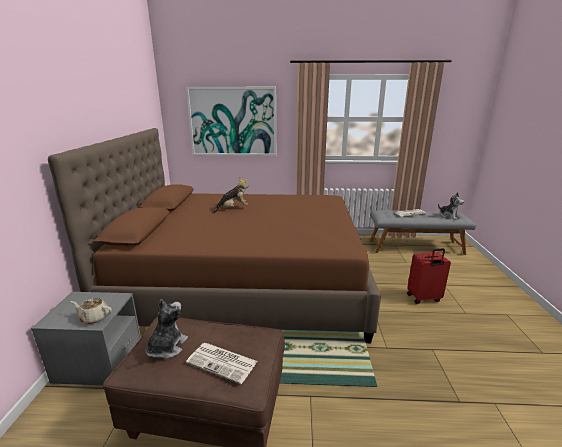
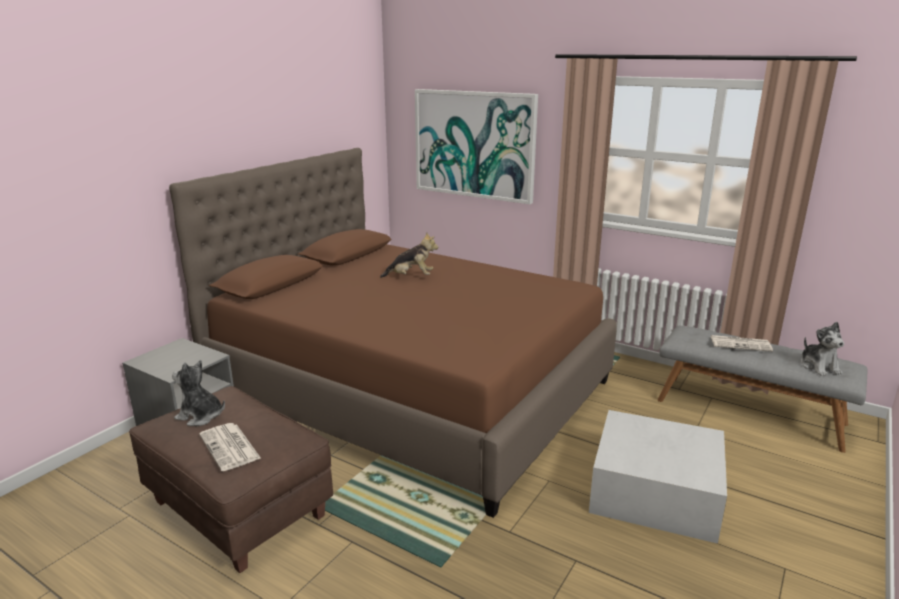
camera: 30 degrees right, 0 degrees up
(94, 317) = (175, 369): beige teapot -> none
(167, 347) = (200, 416): plush toy -> plush toy turned 120 degrees counterclockwise
(424, 298) = (655, 492): red suitcase -> white storage box

